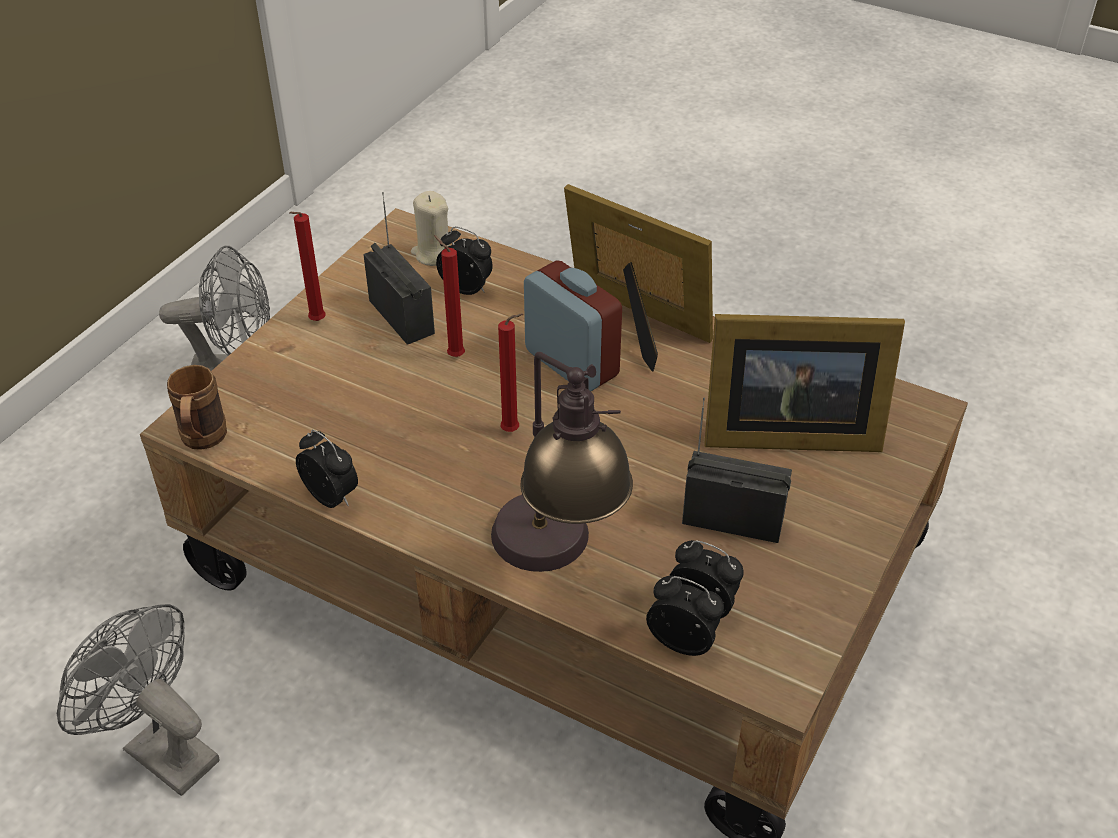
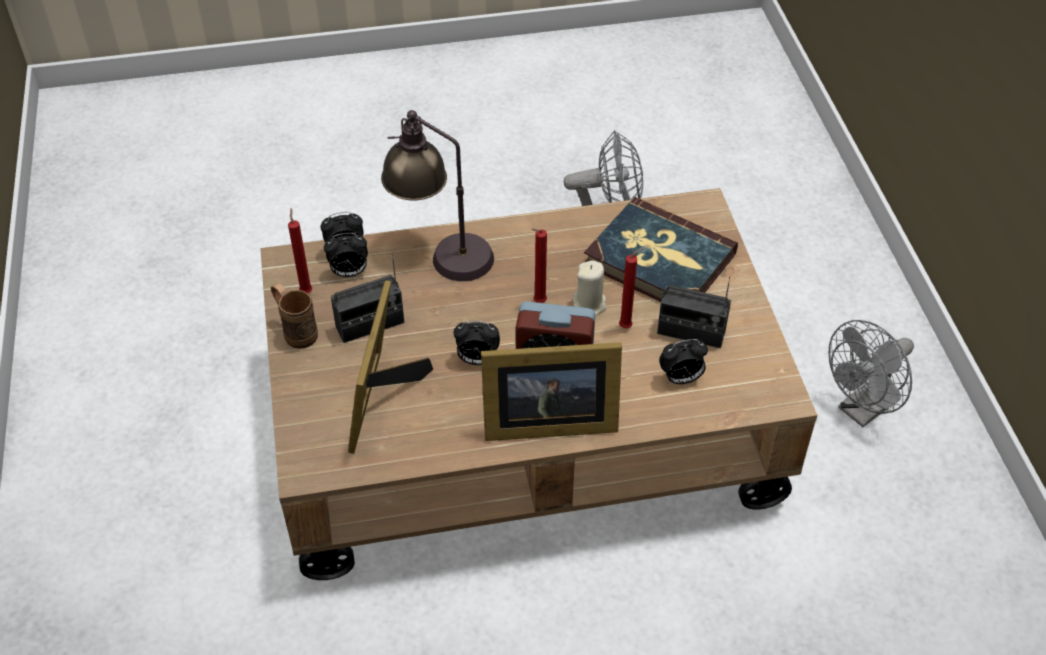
camera: 140 degrees right, 5 degrees up
(202, 442) = (684, 201): brown mug -> brown mug (296, 331)
(315, 322) = (732, 297): red candle -> red candle (306, 291)
(328, 397) = (659, 260): none -> book
(332, 497) = (585, 216): alarm clock -> alarm clock (477, 360)
(433, 254) = (737, 391): beige candle -> beige candle (589, 304)
(785, 431) = (383, 398): picture frame -> picture frame turned 45 degrees counterclockwise

